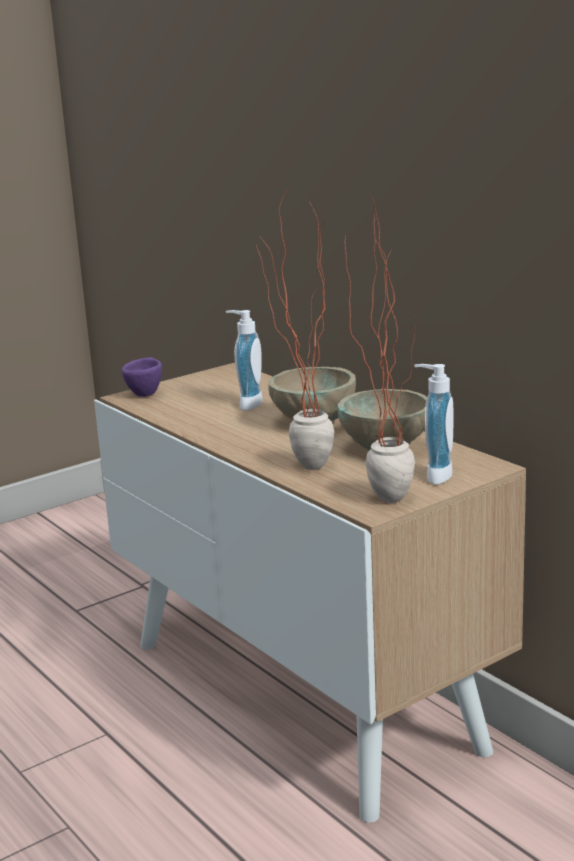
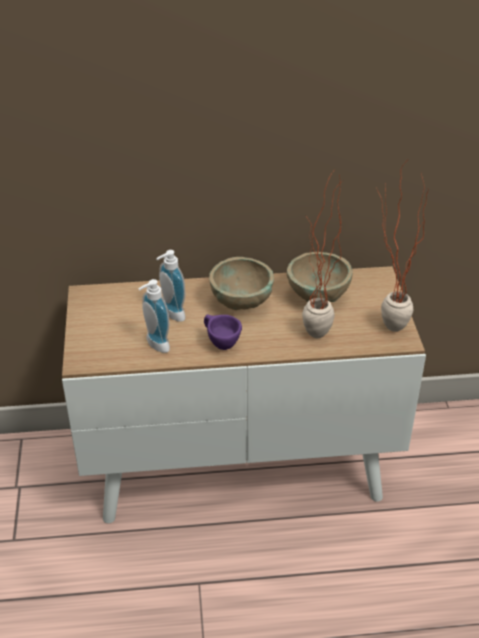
camera: 60 degrees left, 20 degrees up
(146, 393) = (85, 349): purple cup -> purple cup (220, 343)
(434, 475) = (374, 299): soap dispenser -> soap dispenser (154, 345)

